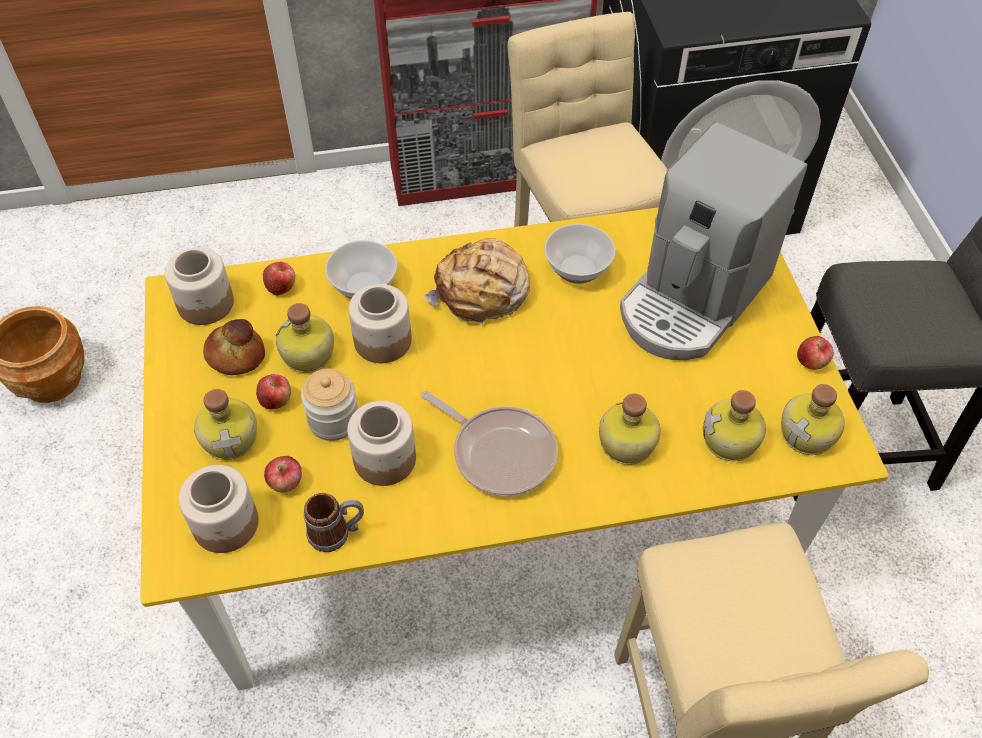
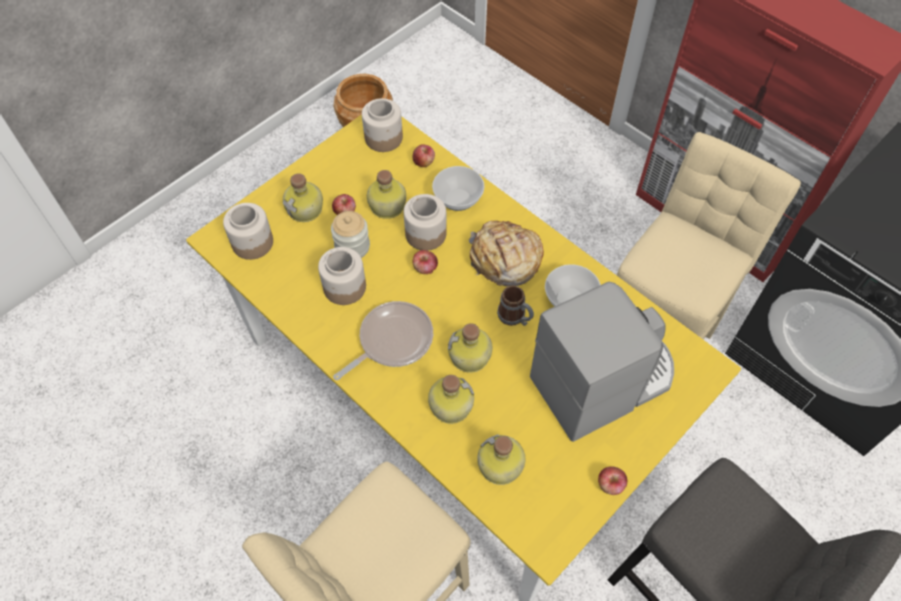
camera: 55 degrees right, 5 degrees up
(236, 355) = (360, 174): bread -> none
(286, 482) = (296, 252): apple -> apple (425, 268)
(337, 533) = (281, 295): mug -> mug (515, 317)
(499, 452) = (392, 341): frying pan -> frying pan turned 135 degrees counterclockwise
(693, 299) = (603, 381): coffee machine -> coffee machine turned 150 degrees clockwise
(809, 434) = (543, 513): bottle -> bottle (470, 357)

